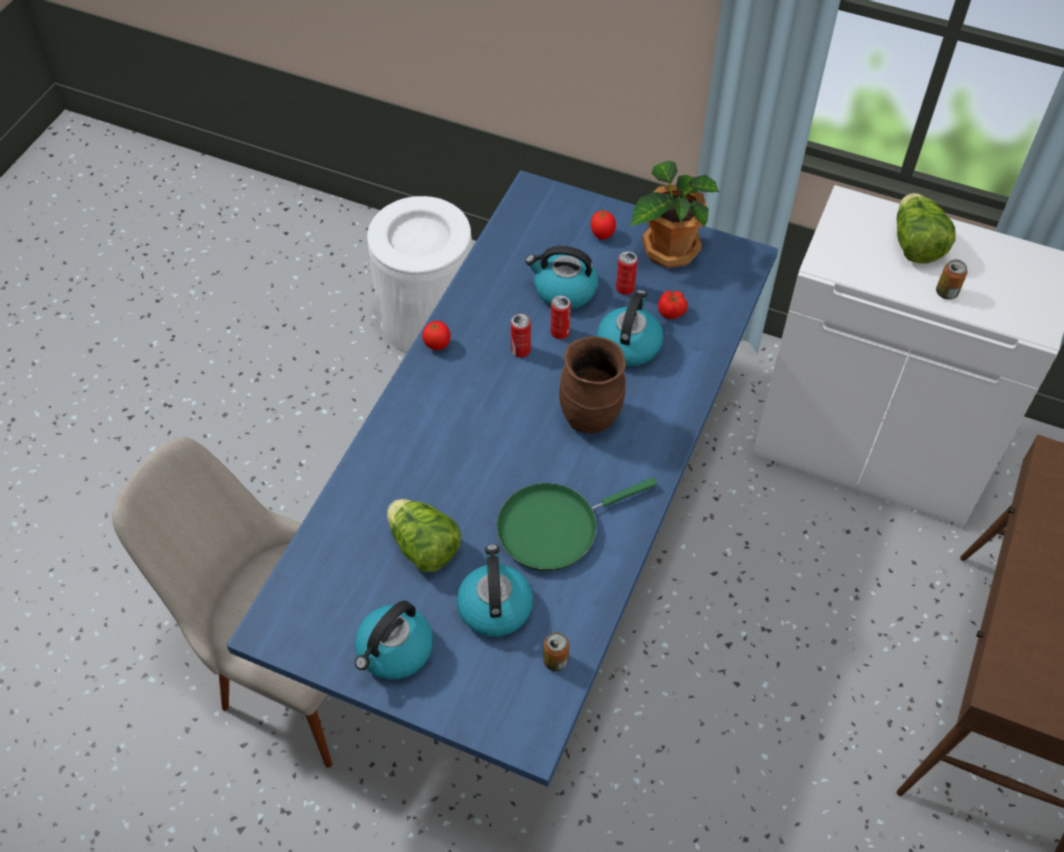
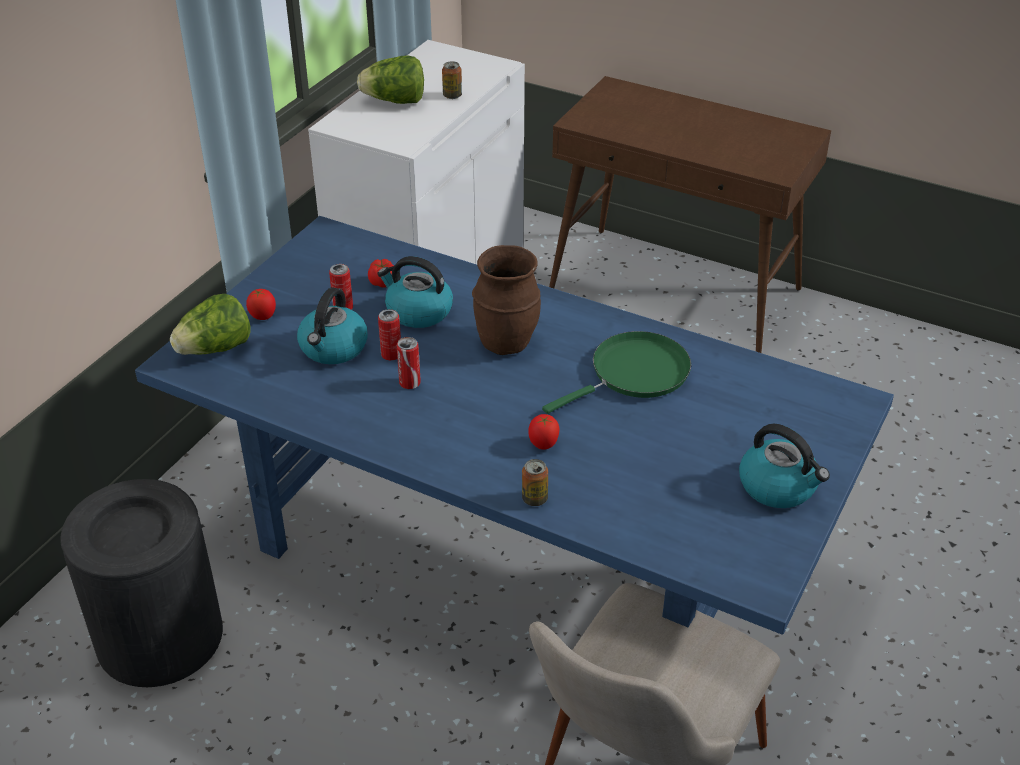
camera: 85 degrees left, 15 degrees down
(423, 547) = (657, 463): lettuce -> lettuce (215, 349)
(428, 318) = (159, 636): white trash can -> black trash can
(437, 345) = (388, 445): tomato -> tomato (543, 445)
(494, 606) = (723, 417): kettle -> none
(554, 527) = (634, 374): green frying pan -> green frying pan turned 105 degrees counterclockwise
(555, 660) = (777, 382): can -> can (534, 499)
(668, 249) = (298, 277): potted plant -> none

